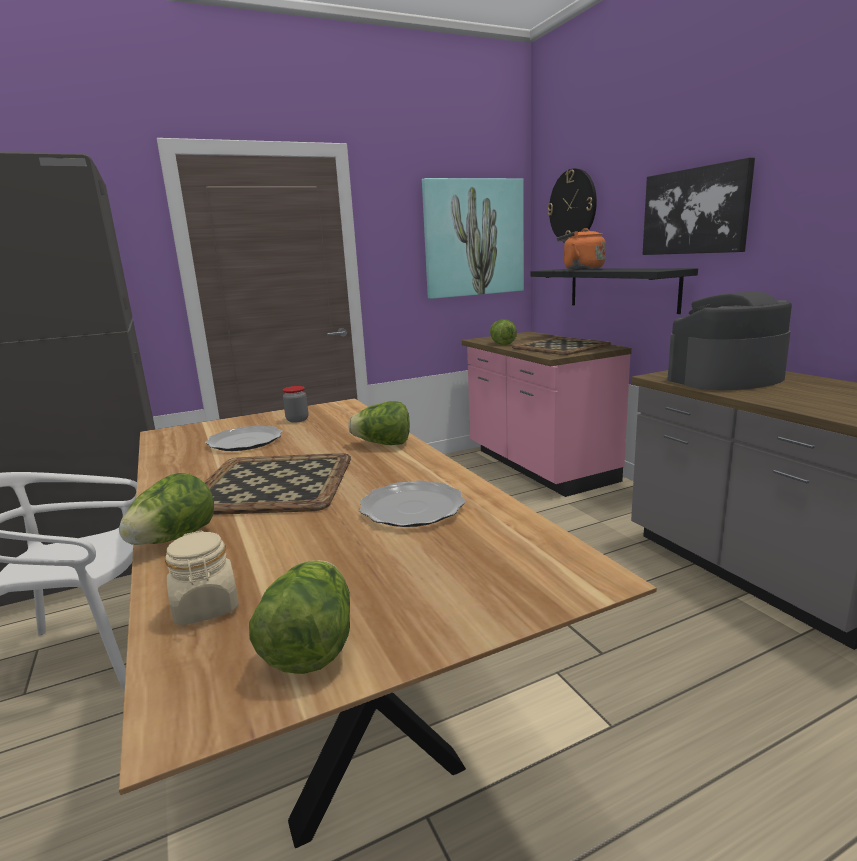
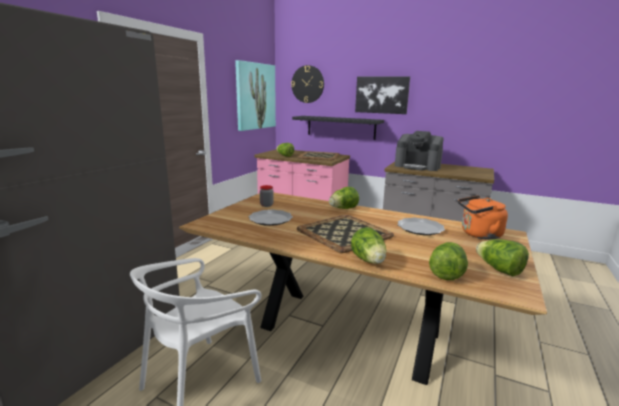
camera: 40 degrees left, 0 degrees up
(206, 607) = (446, 273): beige jar -> lettuce
(580, 269) = (322, 117): orange kettle -> orange kettle (478, 234)
(725, 379) = (417, 166): coffee machine -> coffee machine turned 90 degrees counterclockwise

